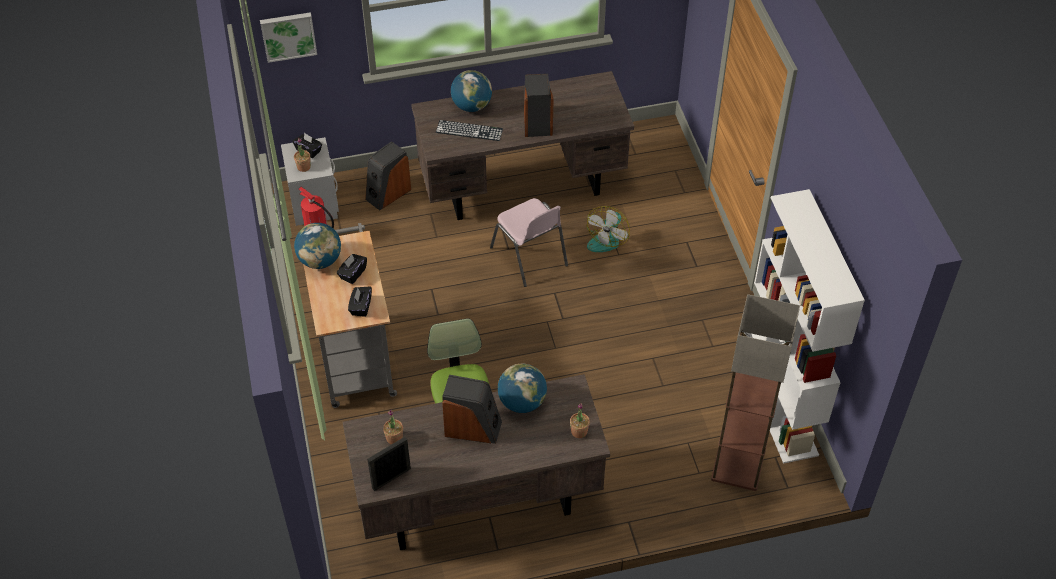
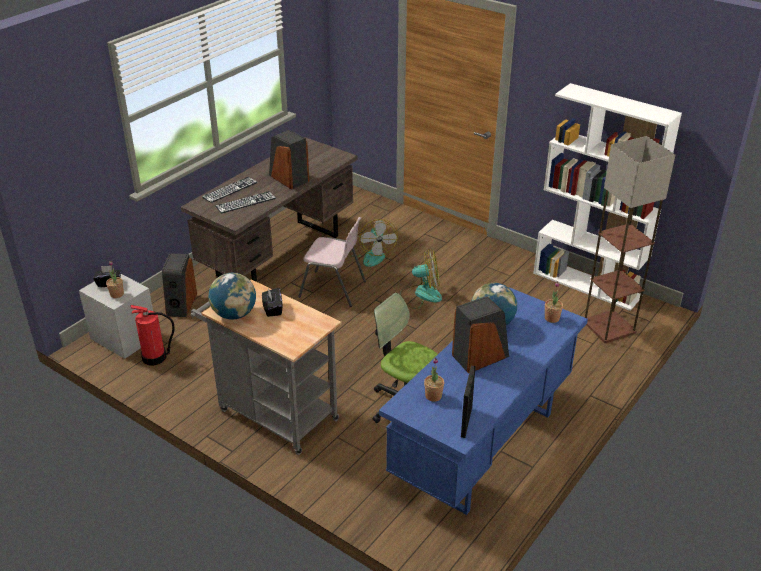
camera: 40 degrees left, 15 degrees down
(288, 35) = (67, 165): picture -> none
(361, 307) = (306, 325): black tissue box -> none
(471, 106) = (230, 190): globe -> keyboard
(477, 503) = (482, 448): brown desk -> blue desk
(602, 313) = (421, 294): none -> fan

